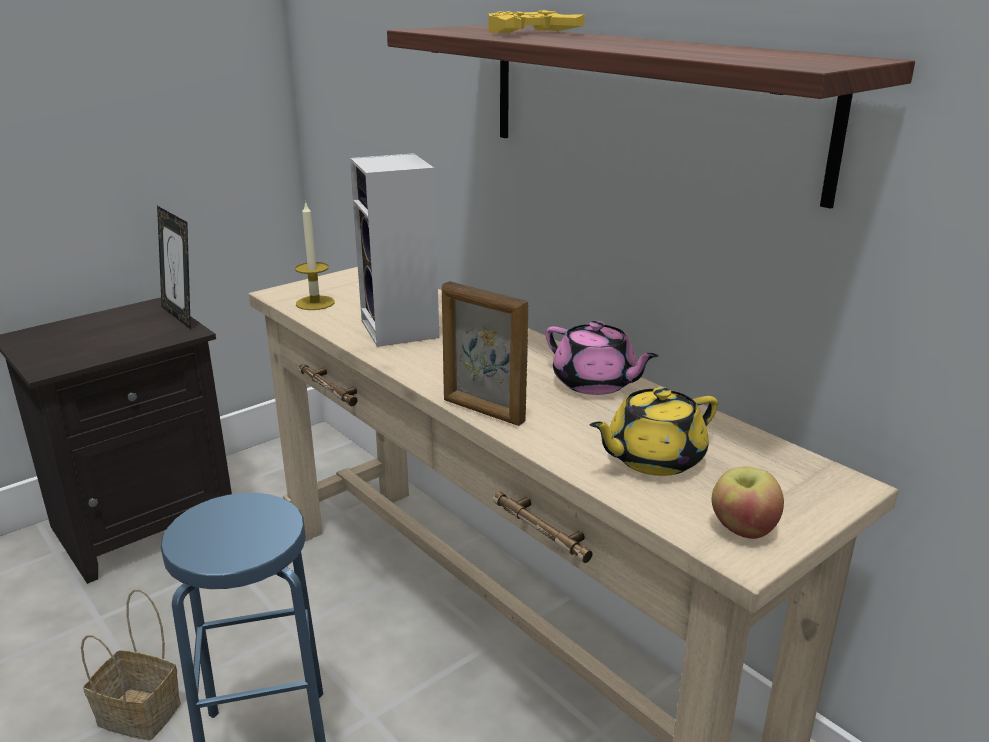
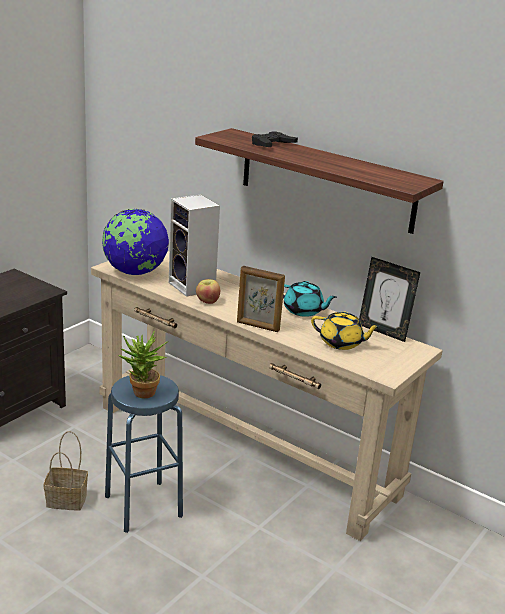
camera: 15 degrees left, 0 degrees up
(182, 316) = (37, 280): picture frame -> picture frame (383, 331)
(218, 542) = (142, 395): none -> potted plant
(315, 303) = (135, 272): candle -> globe
(532, 33) = (272, 144): yellow game controller -> black game controller
(595, 383) = (304, 311): pink teapot -> turquoise teapot
(653, 458) = (341, 343): yellow teapot -> yellow teapot turned 120 degrees counterclockwise
(742, 528) = (385, 367): apple -> apple (207, 301)

